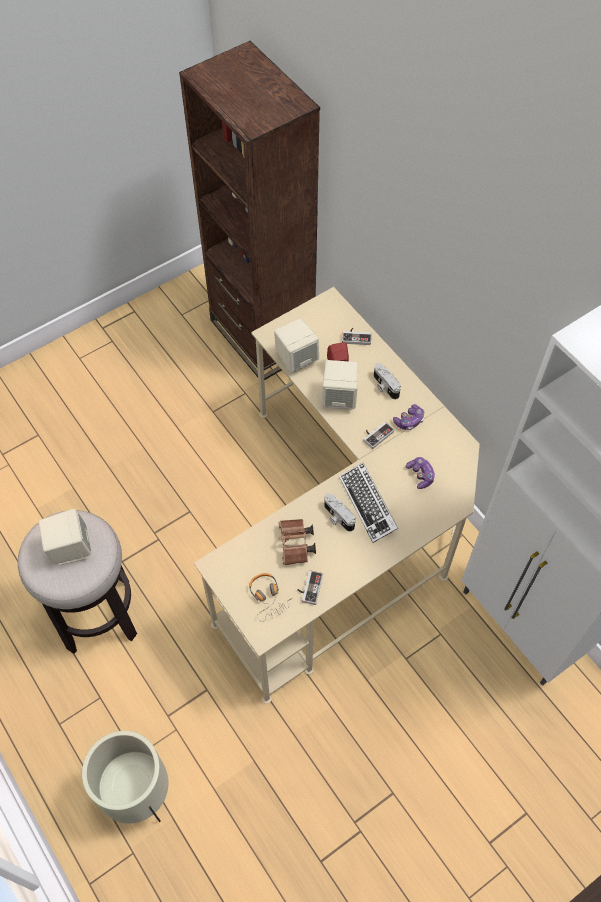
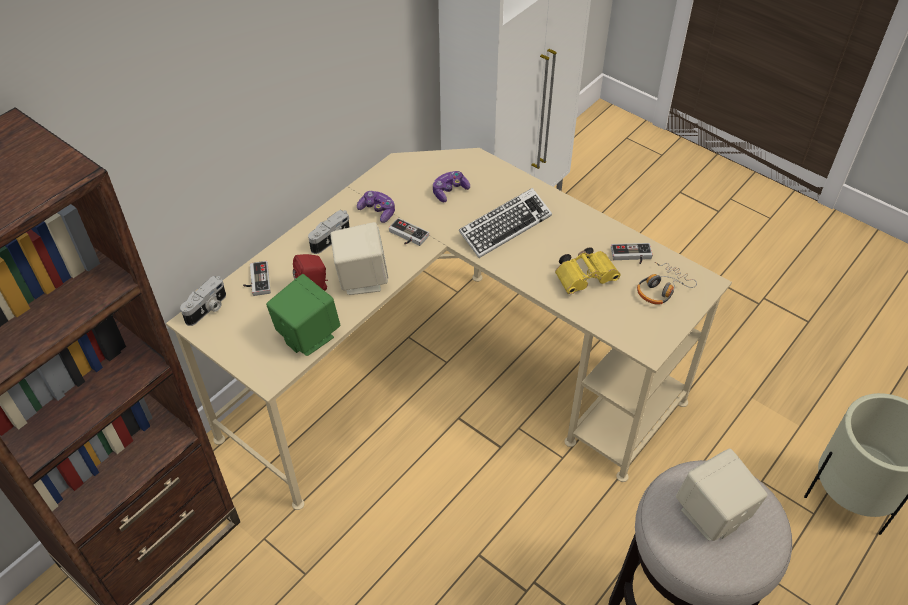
camera: 105 degrees left, 10 degrees down
(296, 359) = (307, 336): beige speaker -> green speaker
(296, 546) = (586, 278): brown binoculars -> yellow binoculars
(337, 517) = (533, 249): camera -> camera (208, 309)

